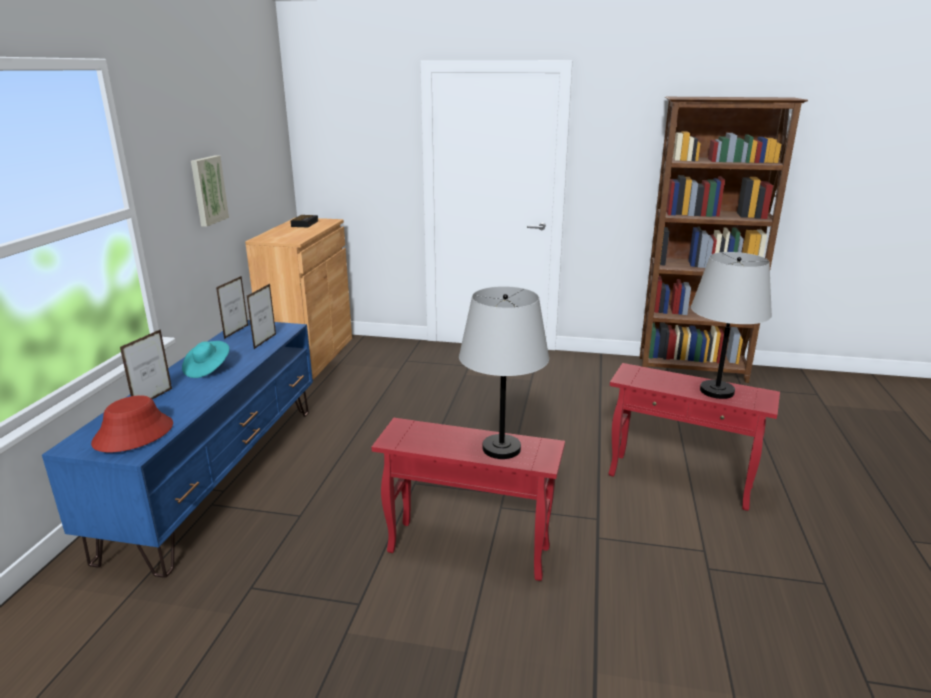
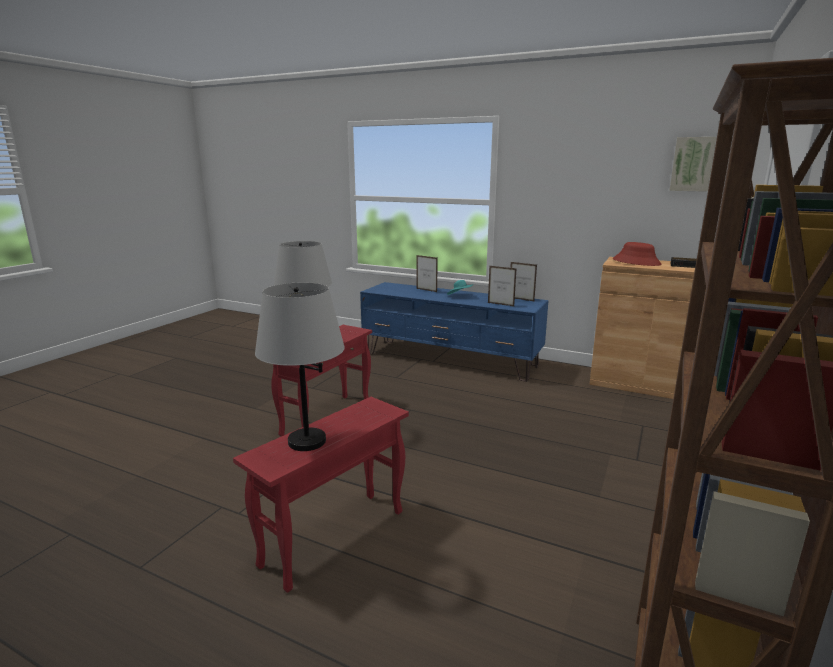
camera: 105 degrees right, 5 degrees down
(133, 434) = (390, 289): red hat -> red hat (636, 262)
(207, 190) = (574, 206): picture -> picture (692, 164)

